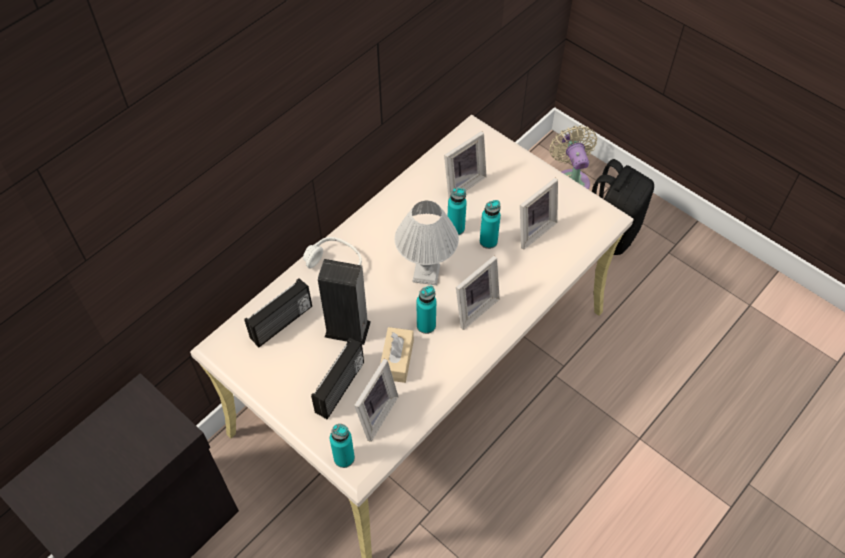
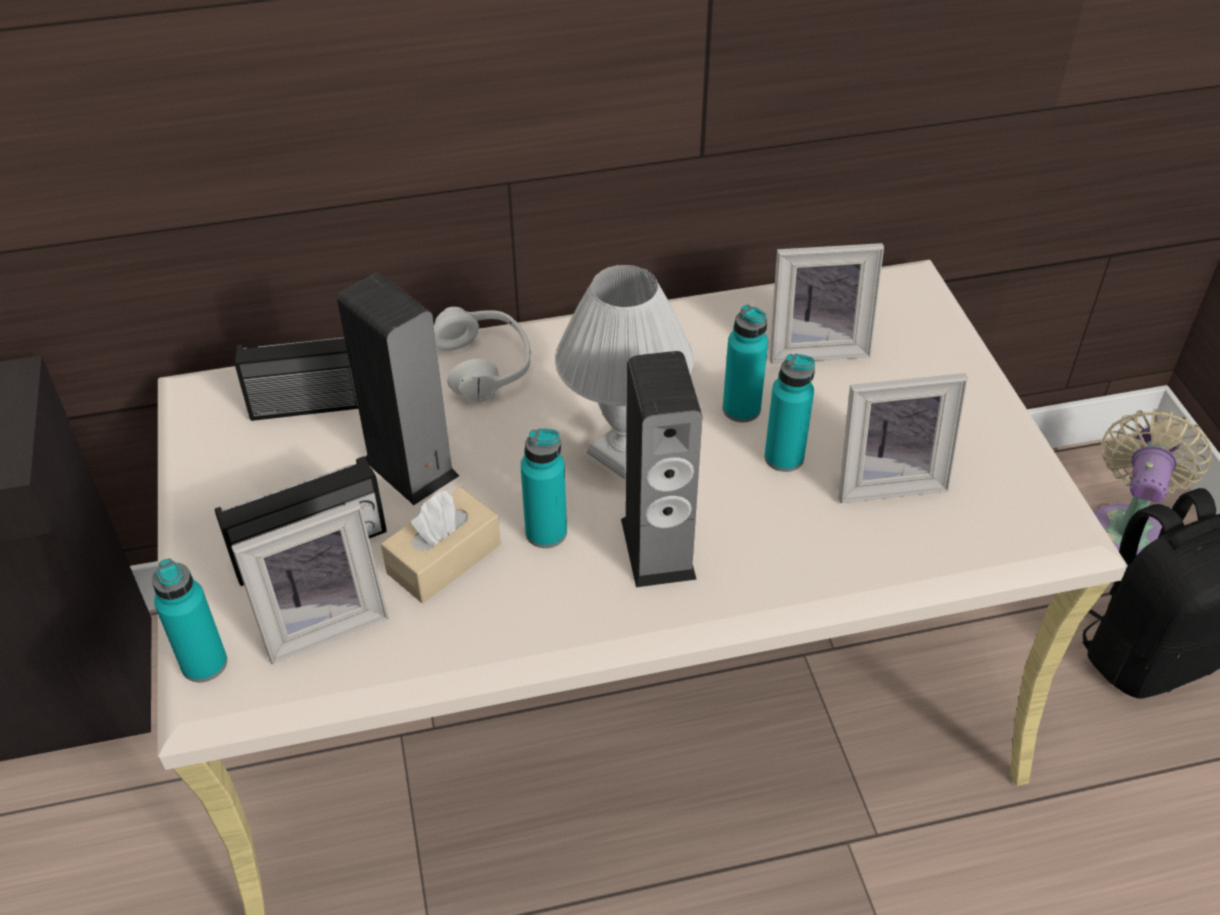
camera: 35 degrees right, 10 degrees down
(473, 307) = (658, 548): picture frame -> speaker

